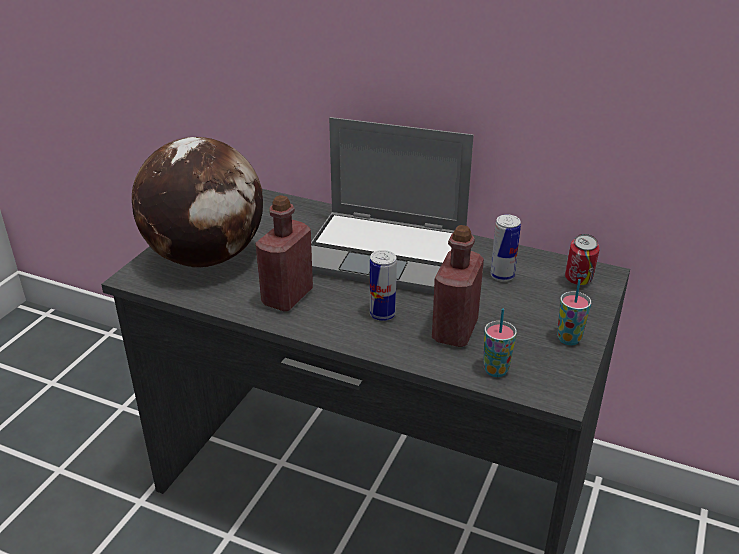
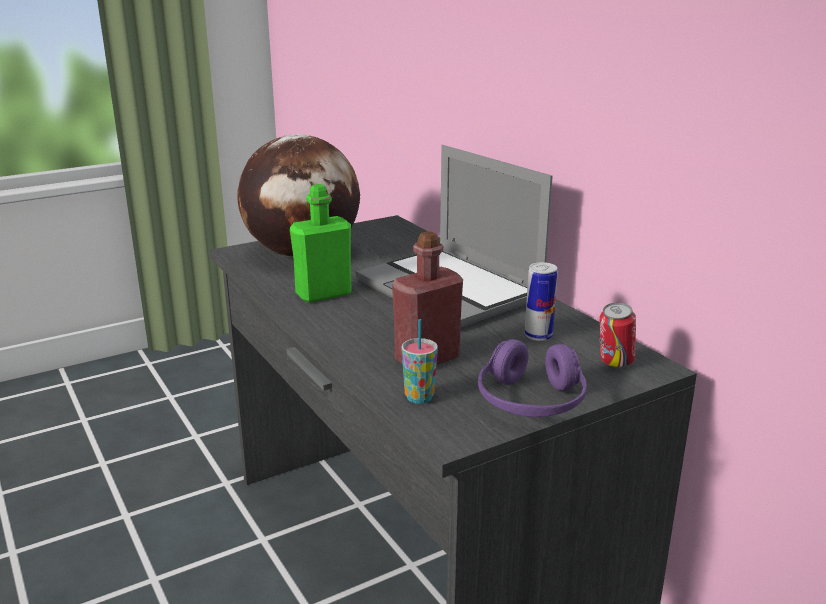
camera: 35 degrees right, 10 degrees down
(287, 297) = (323, 294): red bottle -> green bottle
(382, 314) = (381, 328): can -> none
(569, 339) = (531, 402): cup -> purple headphones

